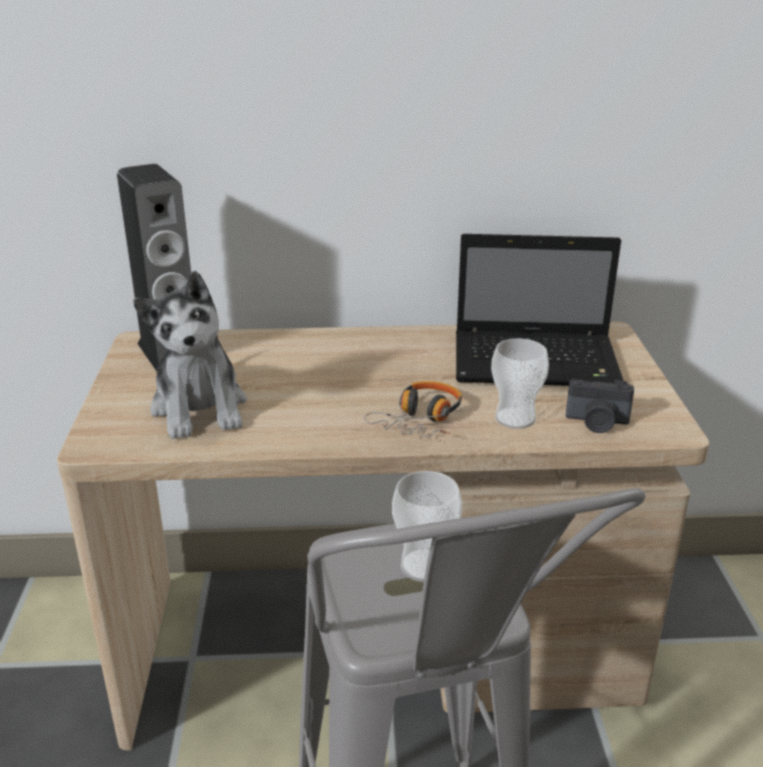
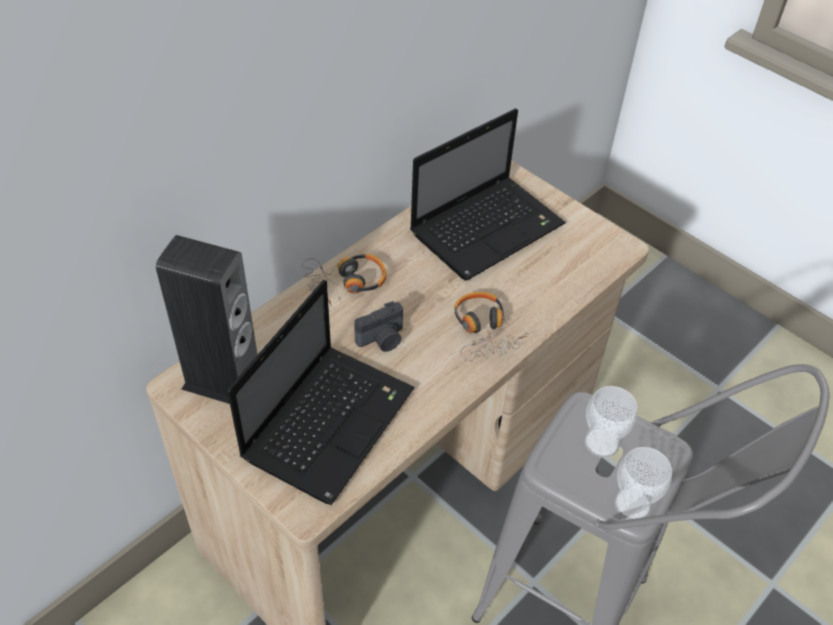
camera: 45 degrees left, 20 degrees up
(200, 408) = (330, 421): plush toy -> laptop
(351, 342) = (345, 283): none -> headphones
(515, 418) = (534, 293): cup -> cup (632, 504)
(597, 423) = (579, 266): camera -> camera (382, 340)

